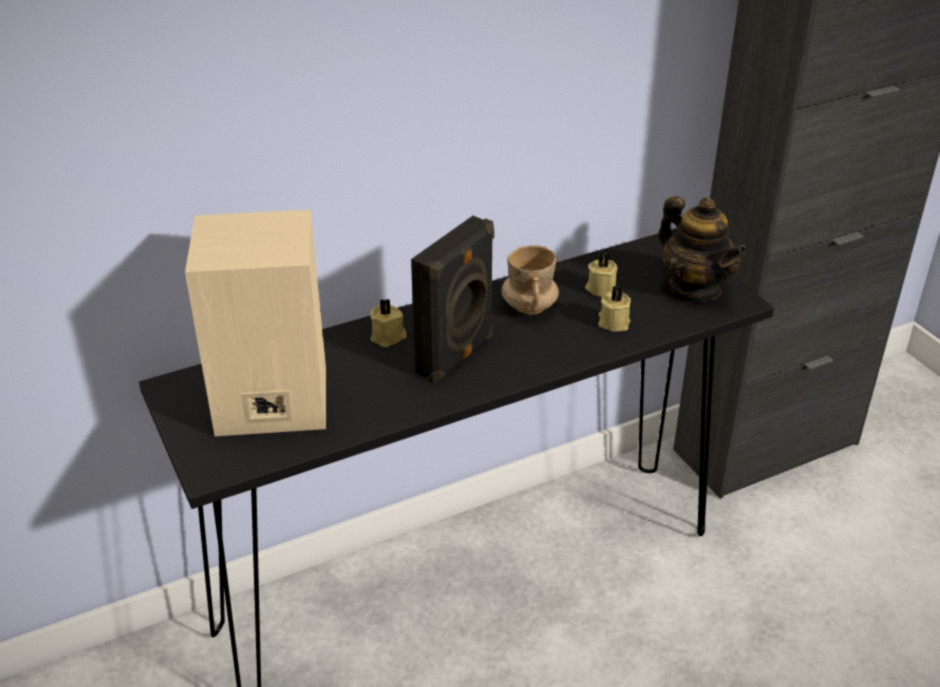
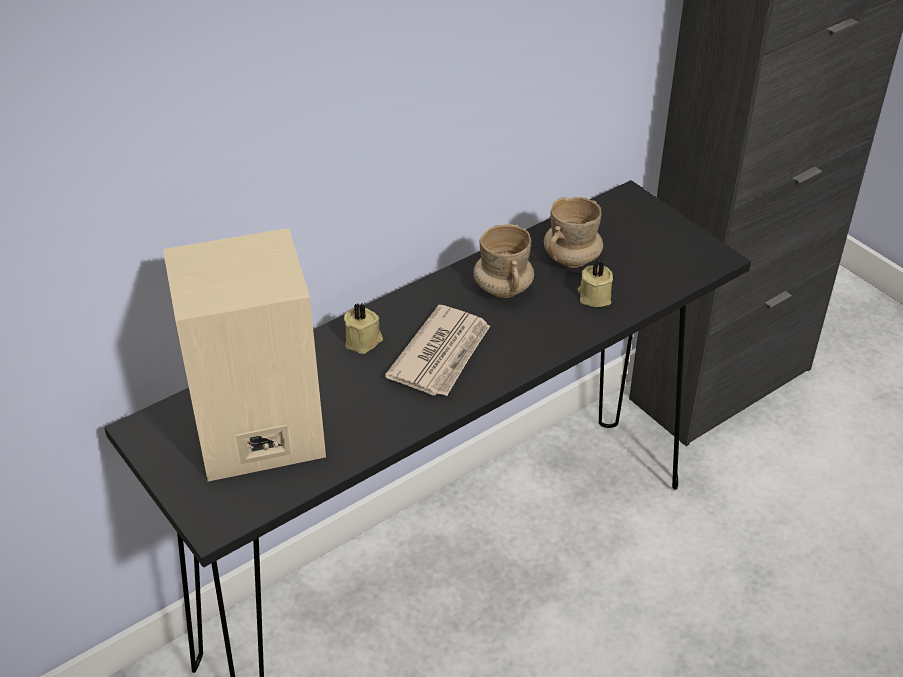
camera: 10 degrees left, 5 degrees up
(457, 356) = (442, 355): black speaker -> newspaper
(601, 288) = (572, 258): beige candle -> beige mug
(694, 288) = (667, 248): teapot -> none

